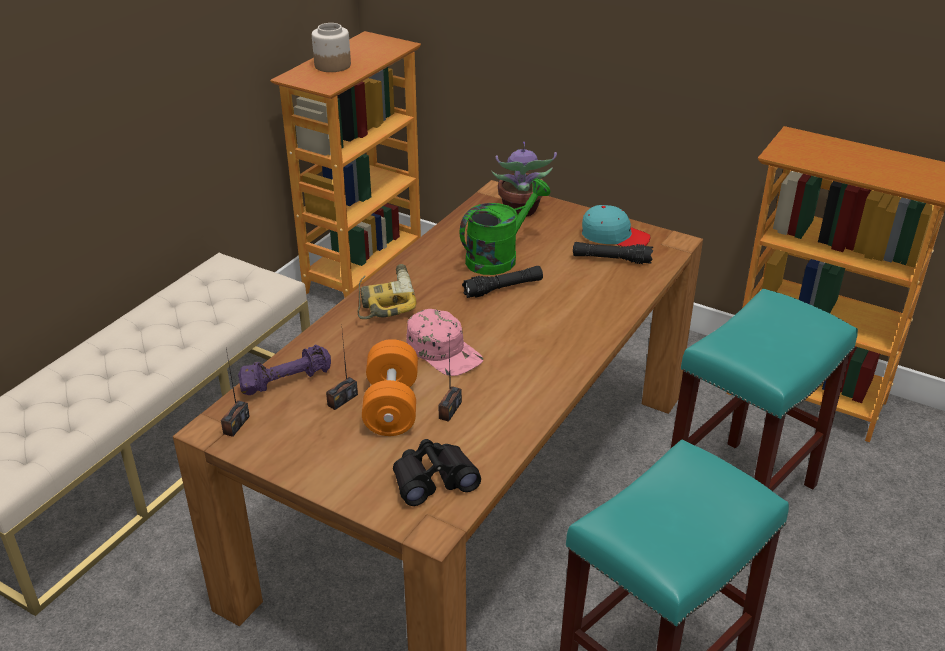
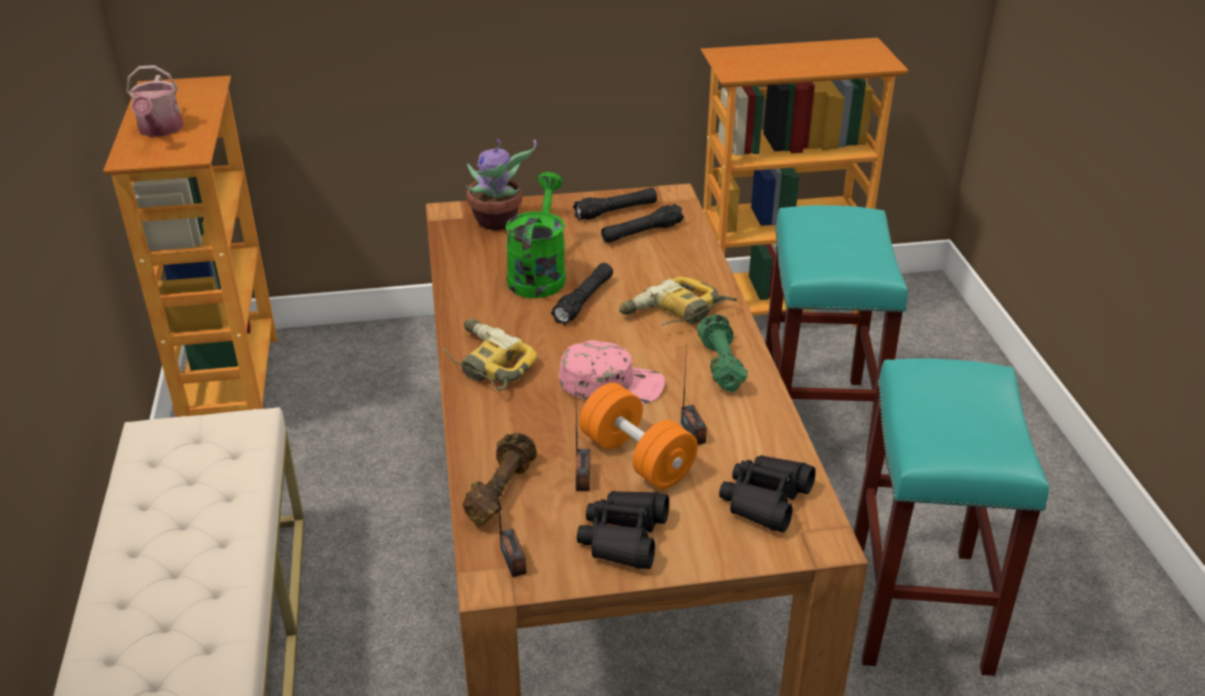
camera: 40 degrees left, 0 degrees up
(286, 381) = (500, 491): purple dumbbell -> brown dumbbell
(315, 449) = (624, 537): none -> black binoculars
(332, 65) = (159, 130): jar -> watering can
(534, 376) = (720, 365): none -> green dumbbell
(554, 326) = (675, 314): none -> power drill
(614, 236) = (615, 211): turquoise cap -> black flashlight

